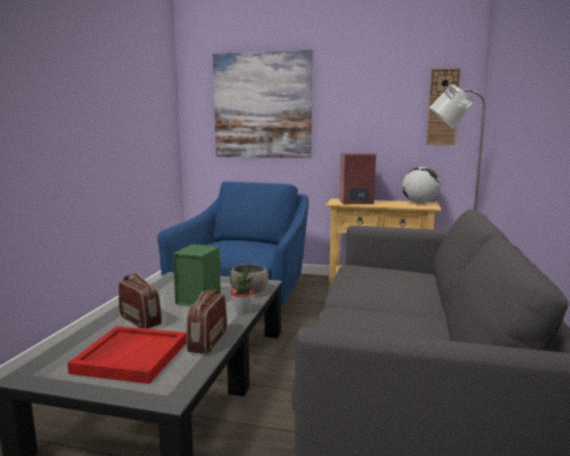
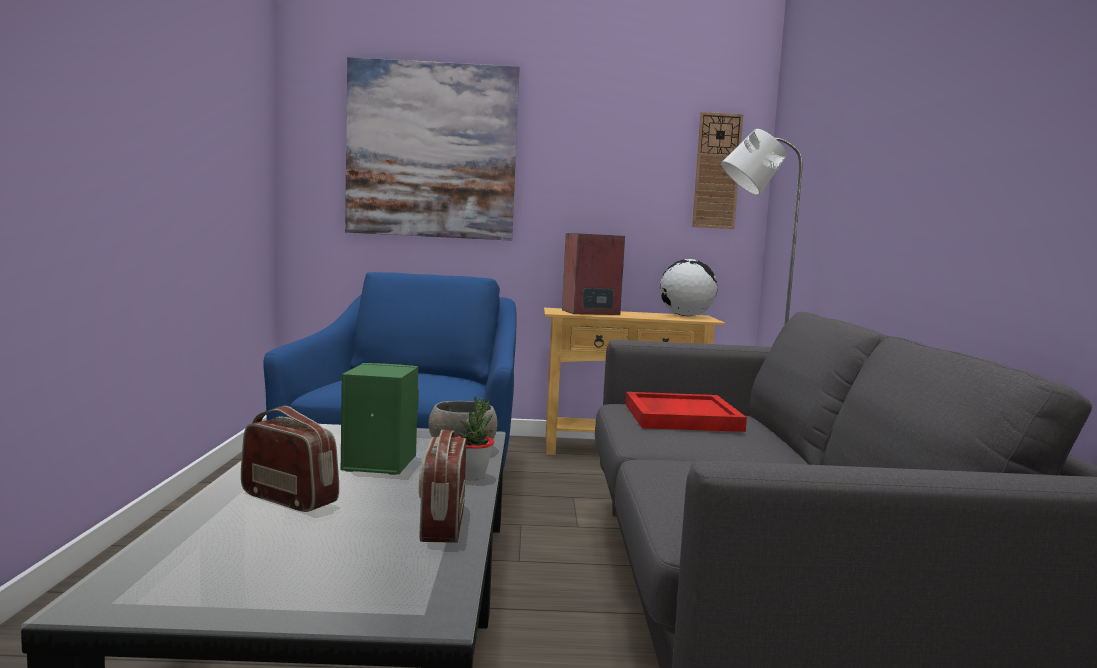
camera: 15 degrees left, 5 degrees down
(131, 356) = (311, 556): red tray -> red tray (680, 417)

